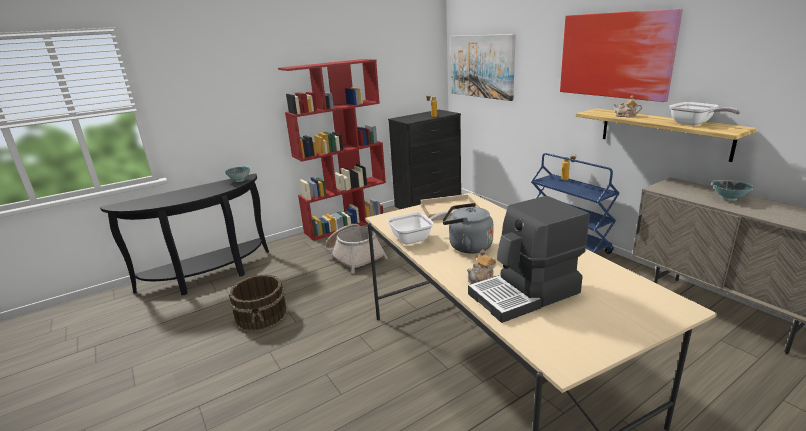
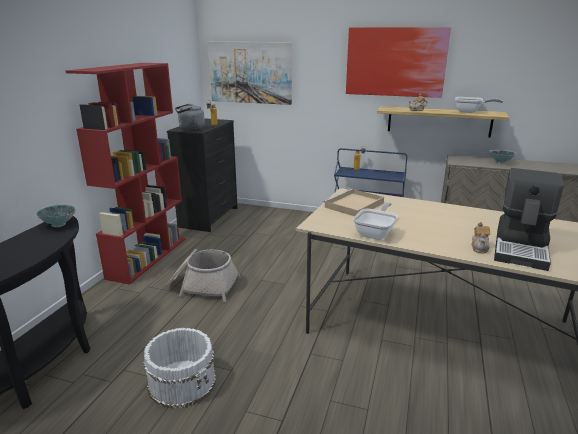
camera: 40 degrees left, 0 degrees up
(262, 316) = (183, 382): brown bucket -> white bucket
(467, 246) = (424, 228): grey kettle -> grey kettle (190, 129)

